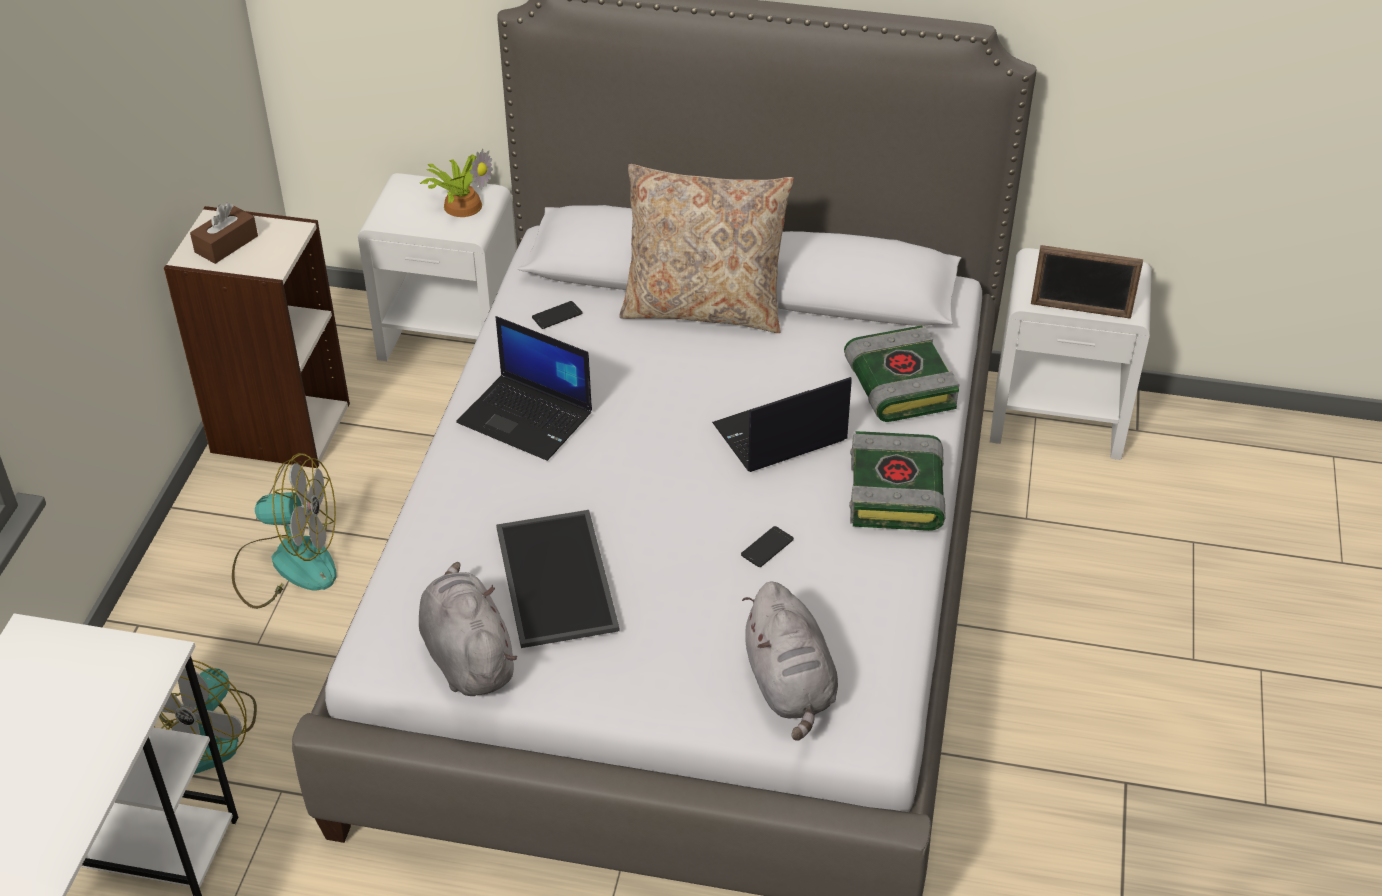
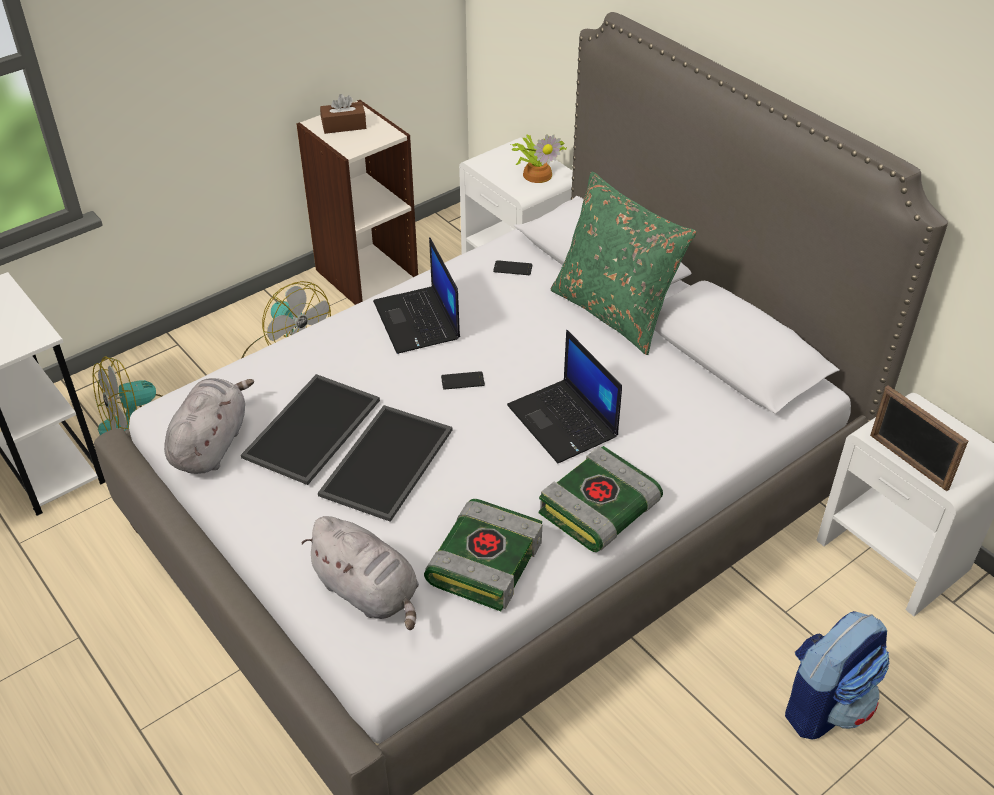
camera: 40 degrees right, 0 degrees up
(669, 566) = (388, 464): none -> tray
(704, 308) = (614, 312): beige pillow -> green pillow
(767, 547) = (466, 491): phone -> phone (462, 381)
(779, 434) = (564, 422): laptop -> laptop turned 135 degrees counterclockwise
(790, 686) = (369, 592): grey plush toy -> grey plush toy turned 75 degrees counterclockwise
(897, 385) = (691, 436): book -> book (484, 560)
(1128, 573) = (825, 704): none -> backpack

